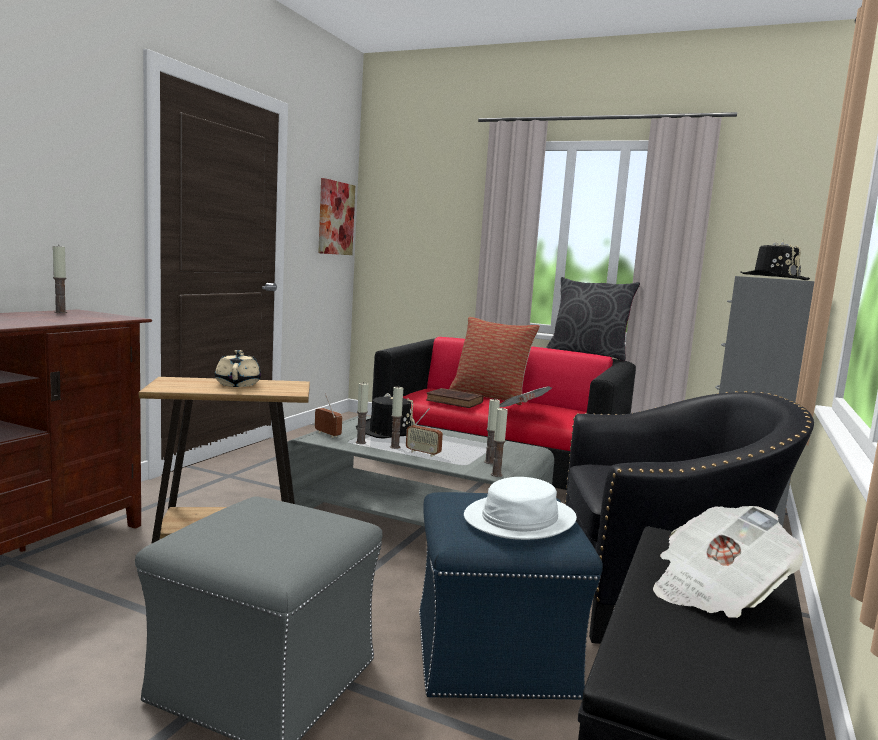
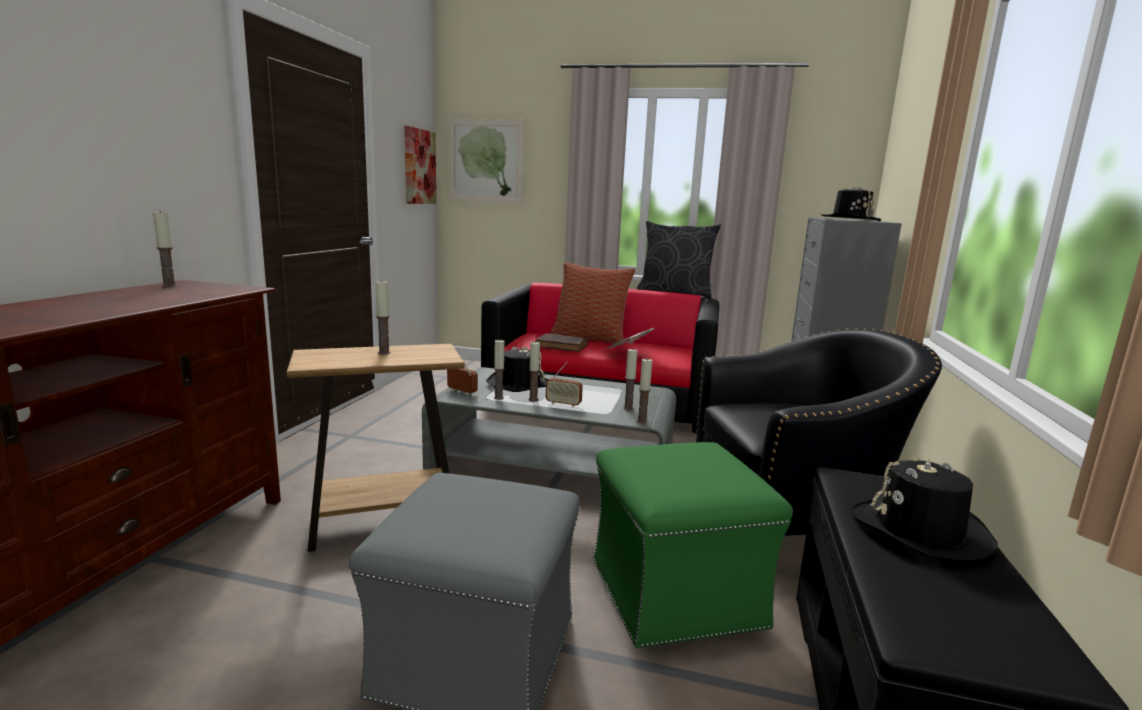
camera: 10 degrees left, 5 degrees up
(238, 384) = (384, 353): beige teapot -> candle
(403, 214) = (486, 161): none -> picture
(493, 652) = (674, 592): blue ottoman -> green ottoman
(519, 519) = (704, 471): white hat -> none
(716, 591) = (920, 530): newspaper -> black hat

